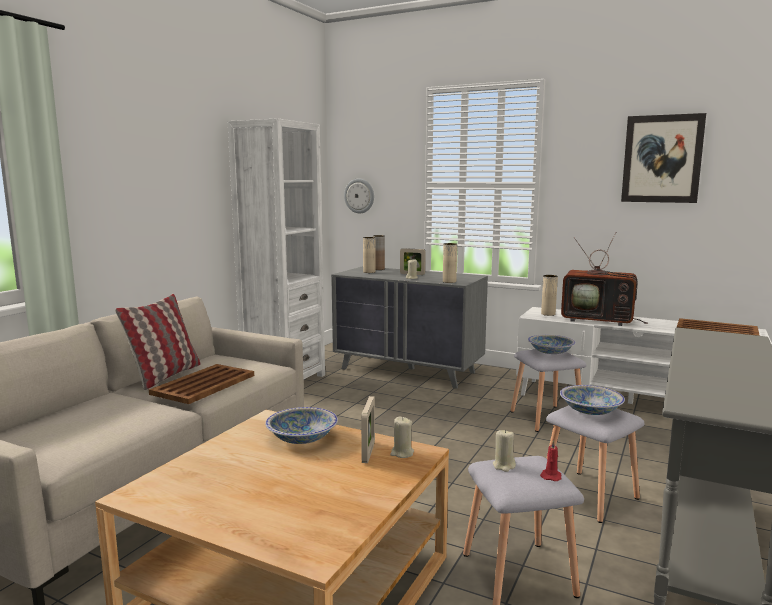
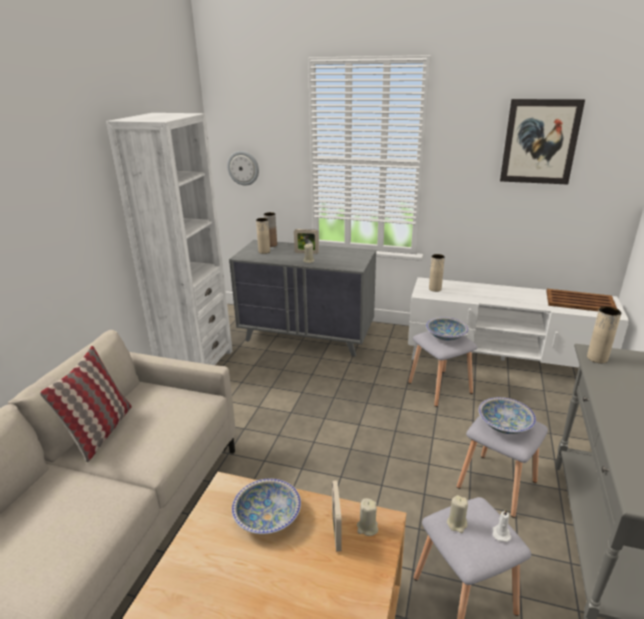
camera: 10 degrees left, 15 degrees up
(205, 384) = (147, 443): brown tray -> none
(449, 282) = (346, 265): beige vase -> beige vase (597, 358)
(551, 476) = (501, 533): red candle -> white candle
(600, 320) = (481, 295): television -> none

